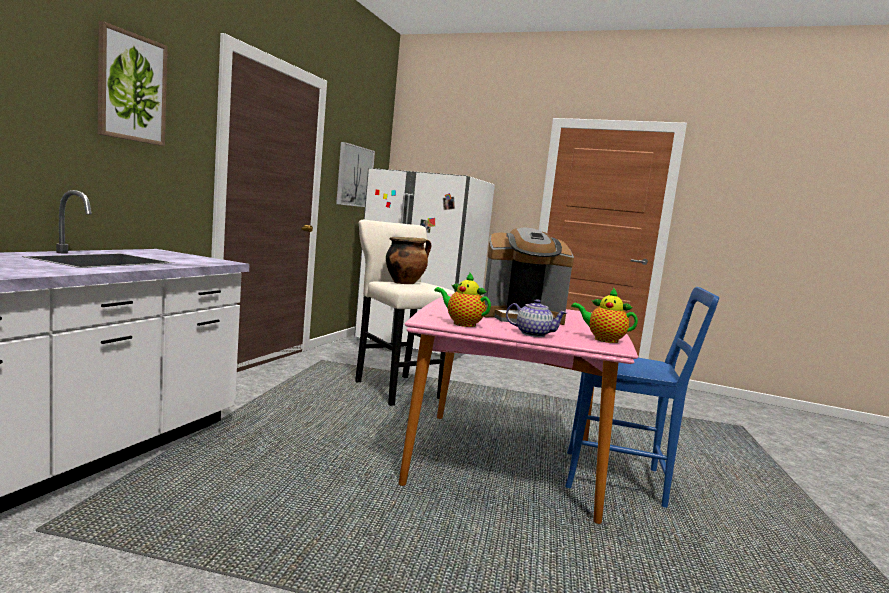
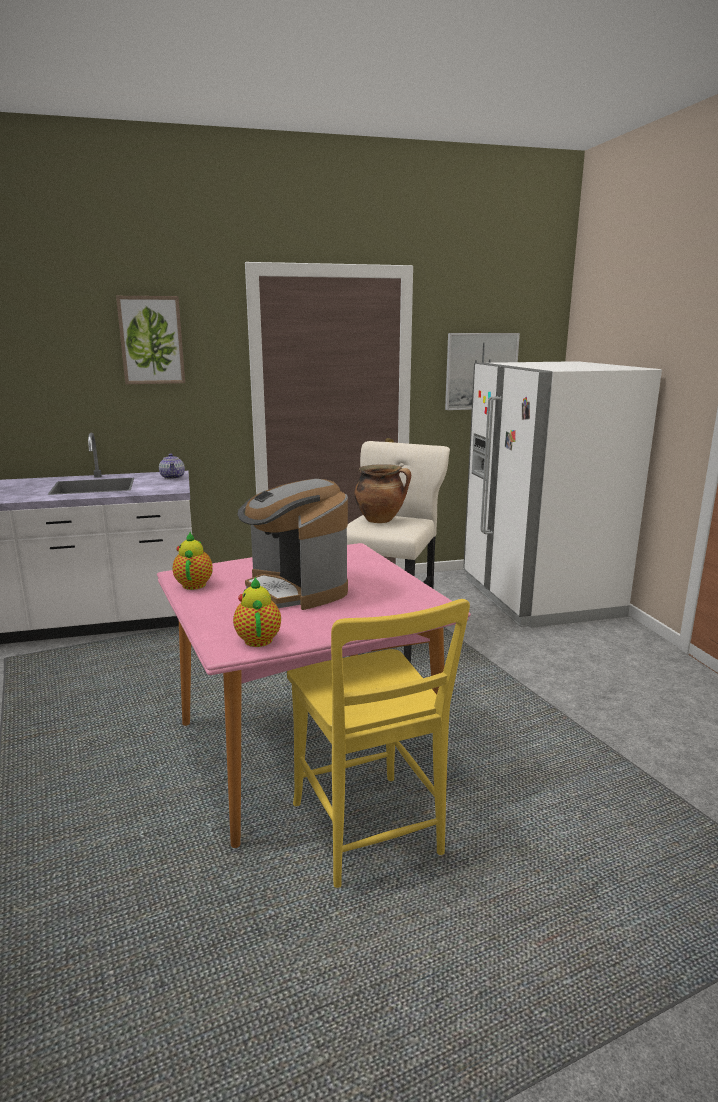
camera: 55 degrees right, 10 degrees up
(533, 334) = (210, 611): teapot -> teapot (173, 477)
(620, 480) = (369, 834): blue chair -> yellow chair

